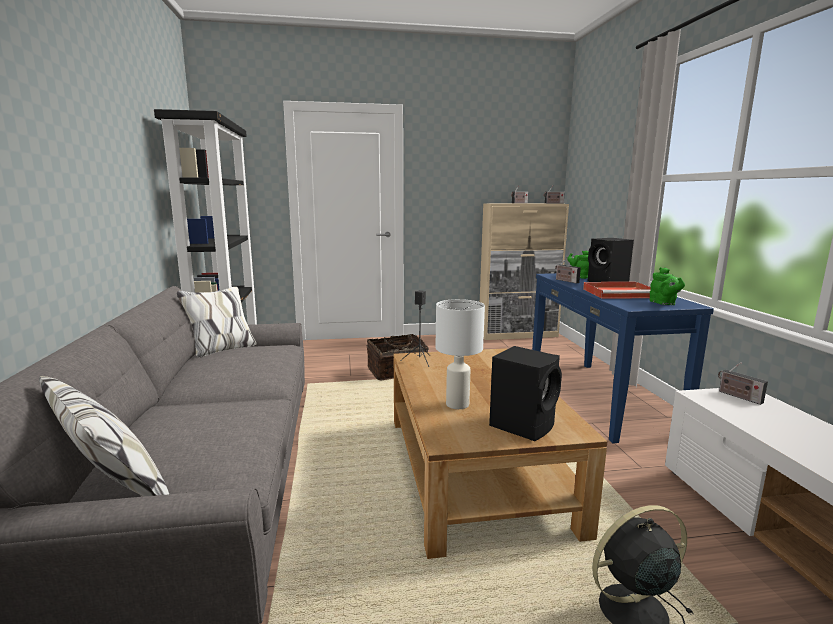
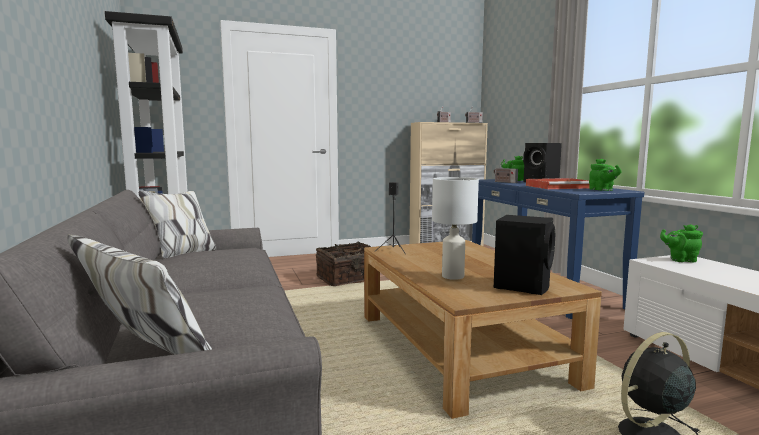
camera: 10 degrees left, 5 degrees down
(738, 396) = (680, 260): radio -> green teapot

